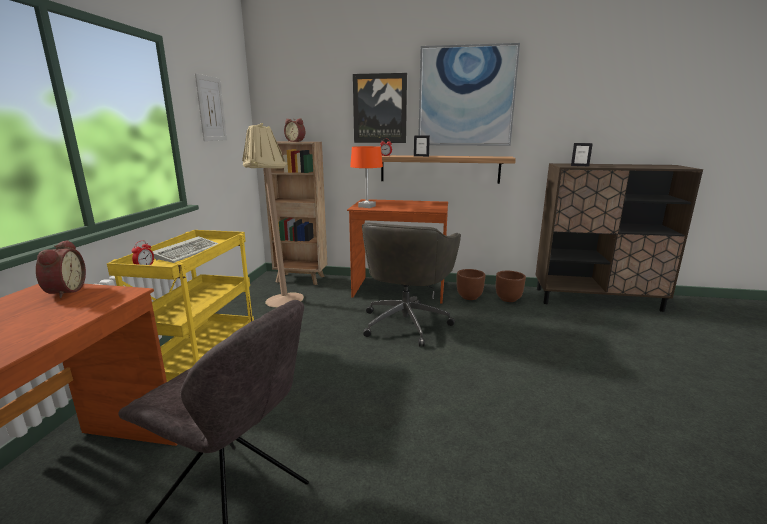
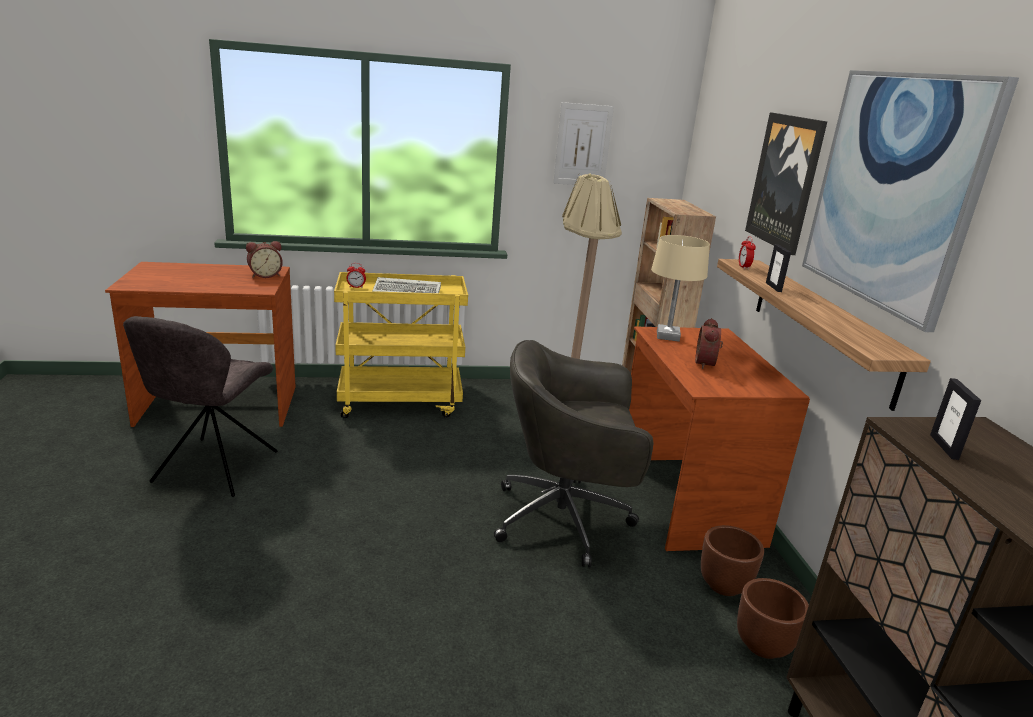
camera: 70 degrees right, 5 degrees up
(296, 141) = (682, 207): alarm clock -> alarm clock (707, 363)
(366, 206) = (667, 336): orange table lamp -> beige table lamp

